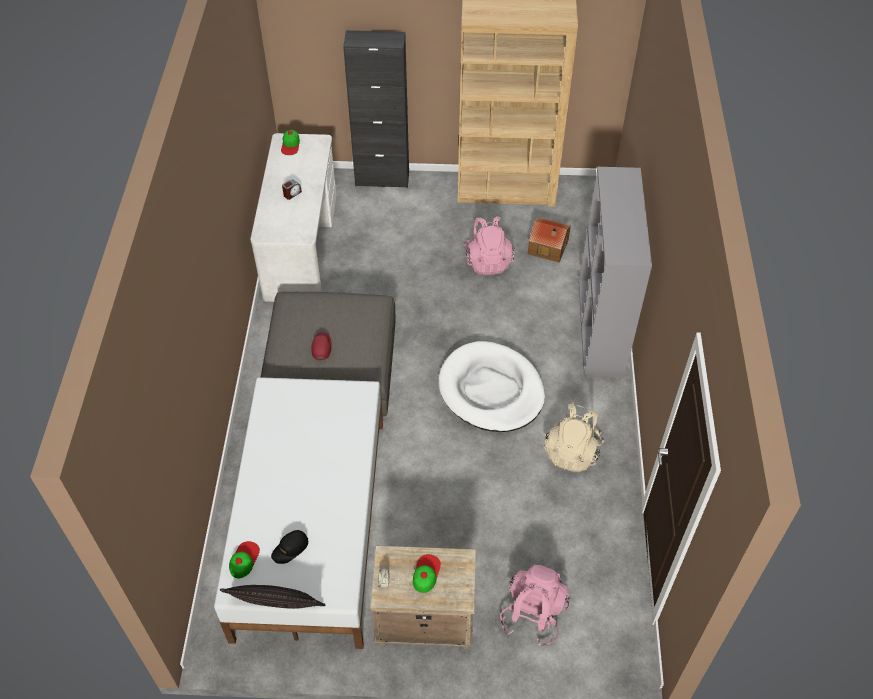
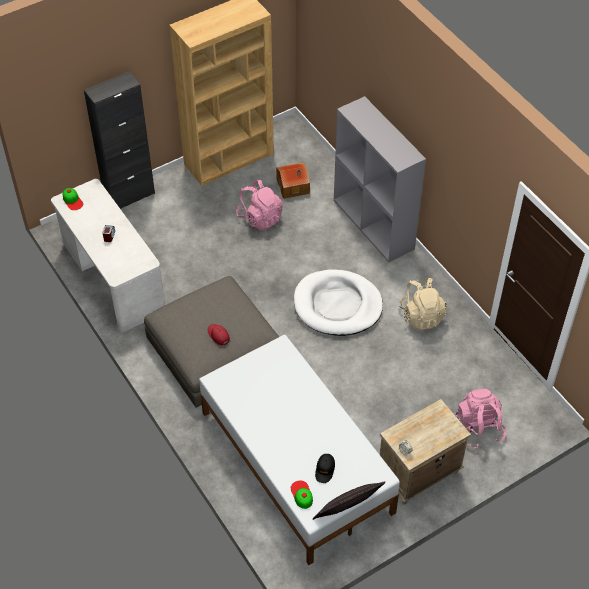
camera: 35 degrees left, 0 degrees up
(426, 573) = (424, 430): cap -> none

